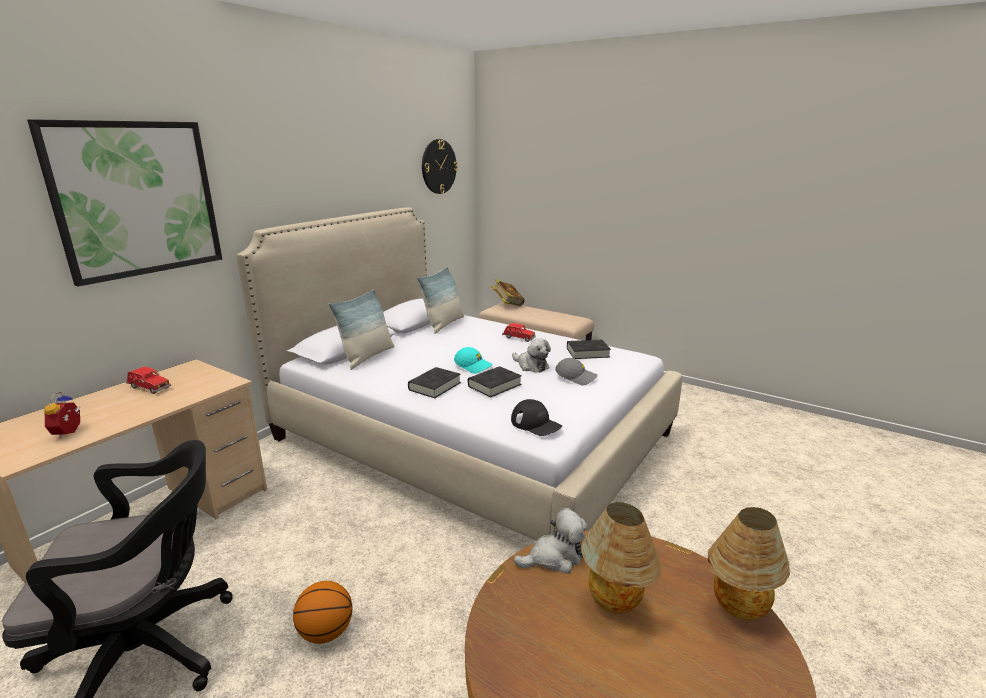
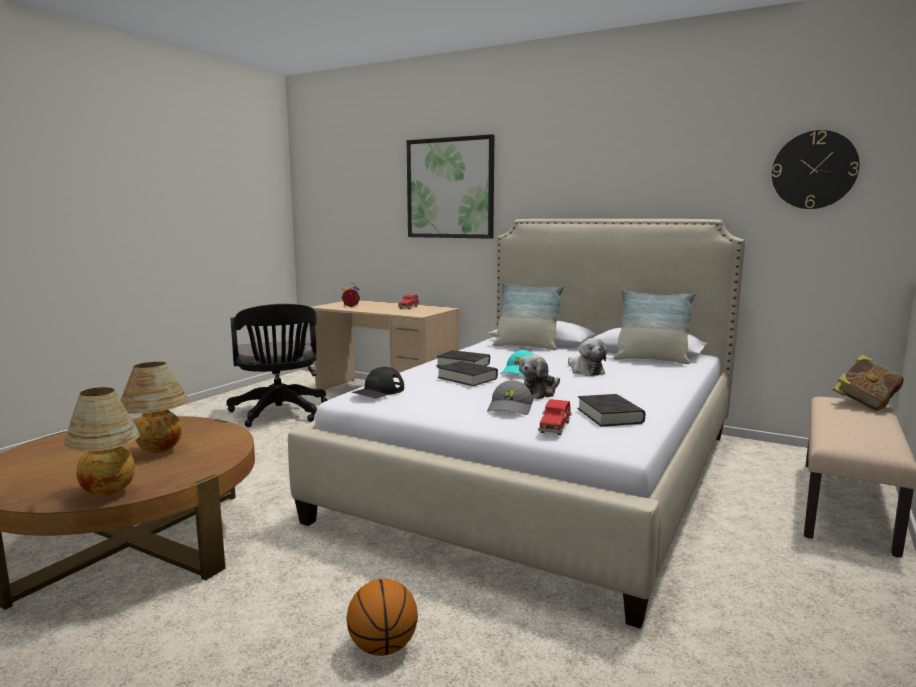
camera: 85 degrees right, 10 degrees down
(326, 632) = (274, 446): basketball -> basketball (383, 647)
(518, 338) = (634, 386): red toy car -> red toy car (555, 427)
(554, 557) = (225, 435): plush toy -> plush toy (585, 371)

